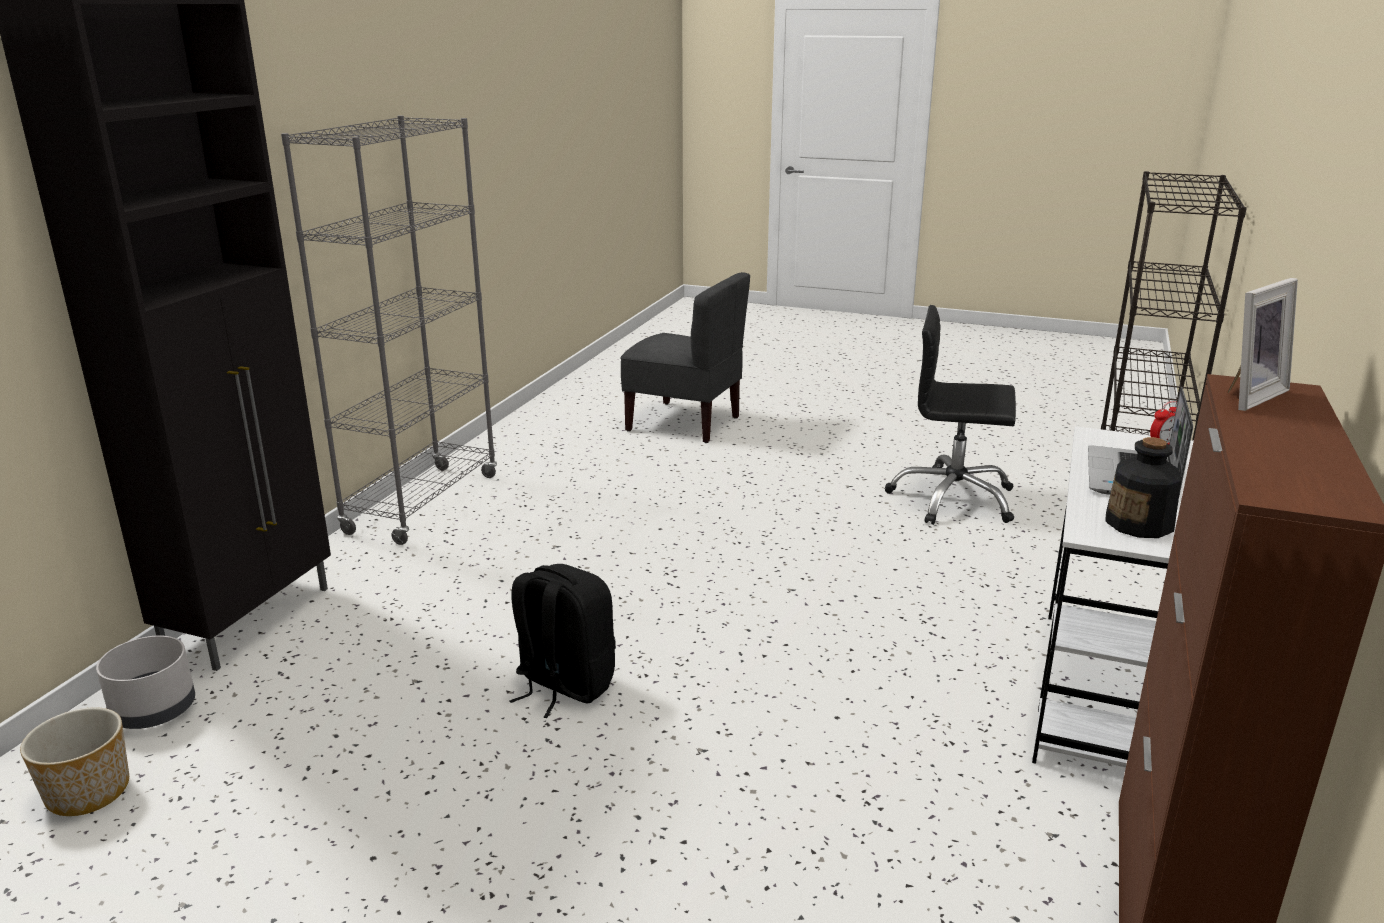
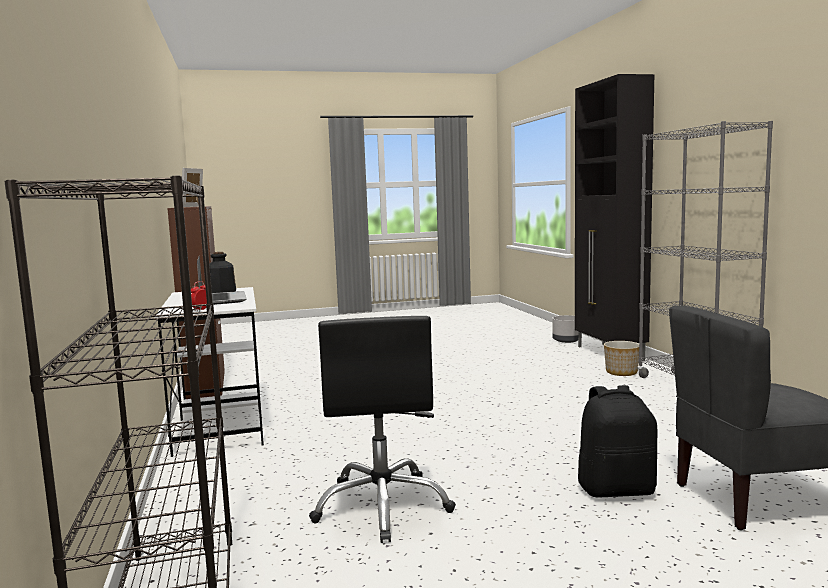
camera: 145 degrees right, 15 degrees down
(89, 791) = (536, 334): planter -> planter (622, 372)
(563, 685) = (462, 370): black backpack -> black backpack (616, 489)
(952, 499) = (383, 506): black office chair -> black office chair turned 105 degrees clockwise

